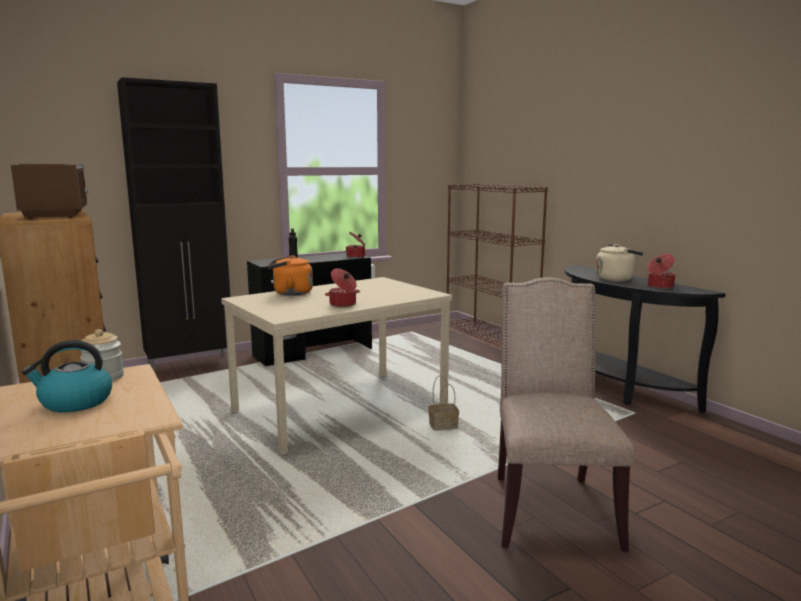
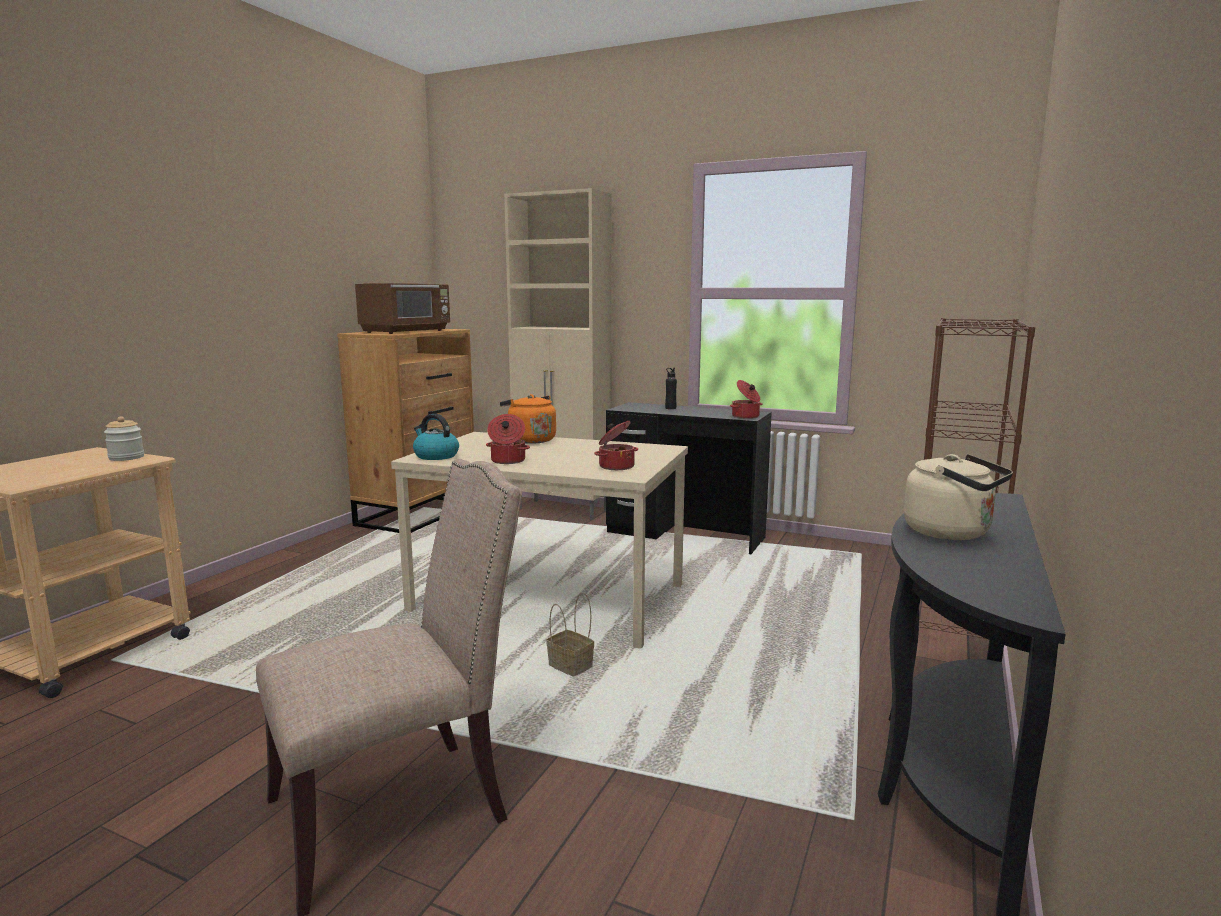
camera: 55 degrees right, 0 degrees up
(75, 402) = (61, 465): kettle -> kettle (435, 456)
(191, 365) = (563, 510): black cabinet -> beige cabinet
(659, 286) = (966, 569): cooking pot -> cooking pot (616, 466)

